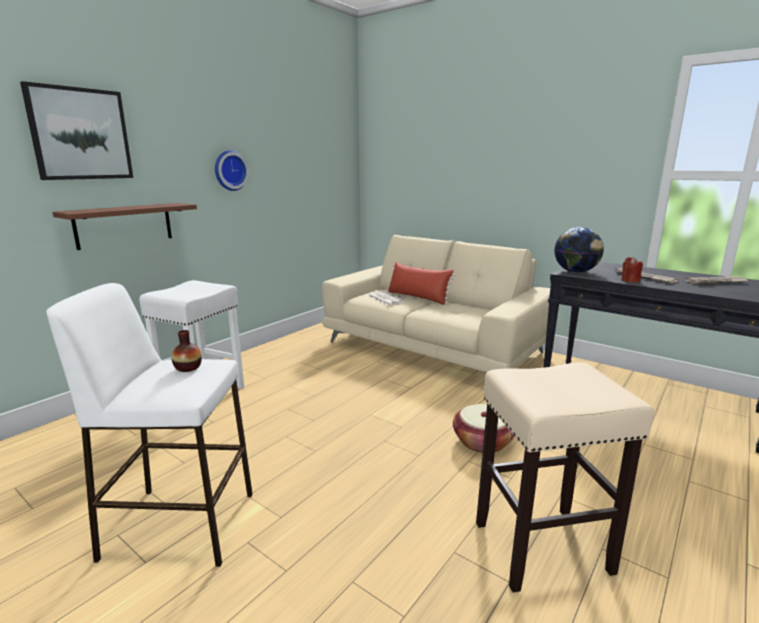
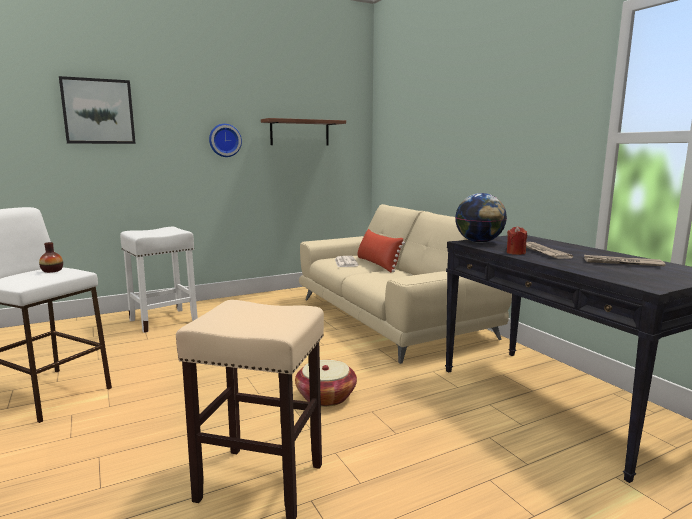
camera: 25 degrees right, 5 degrees down
(124, 225) = (127, 179): brown shelf -> brown shelf (299, 133)

